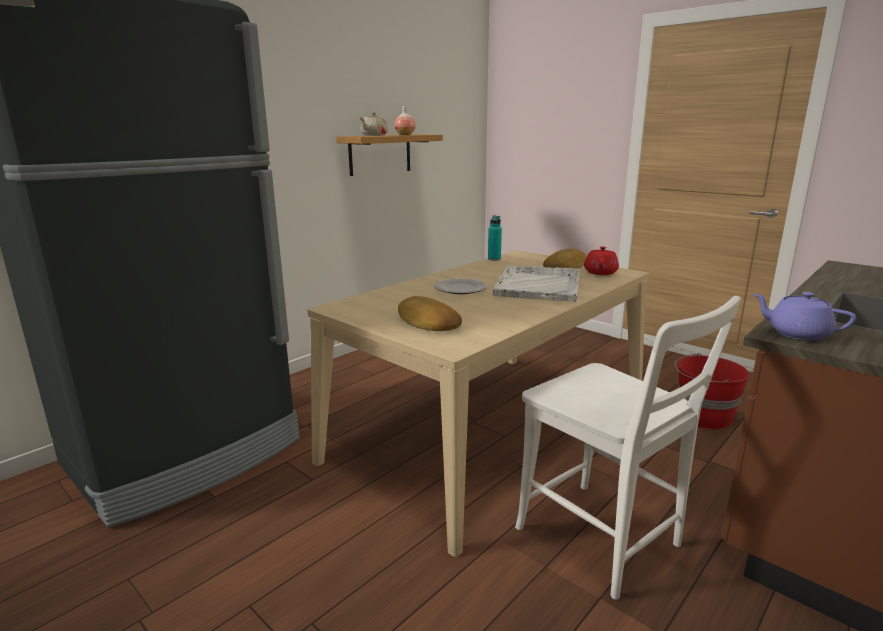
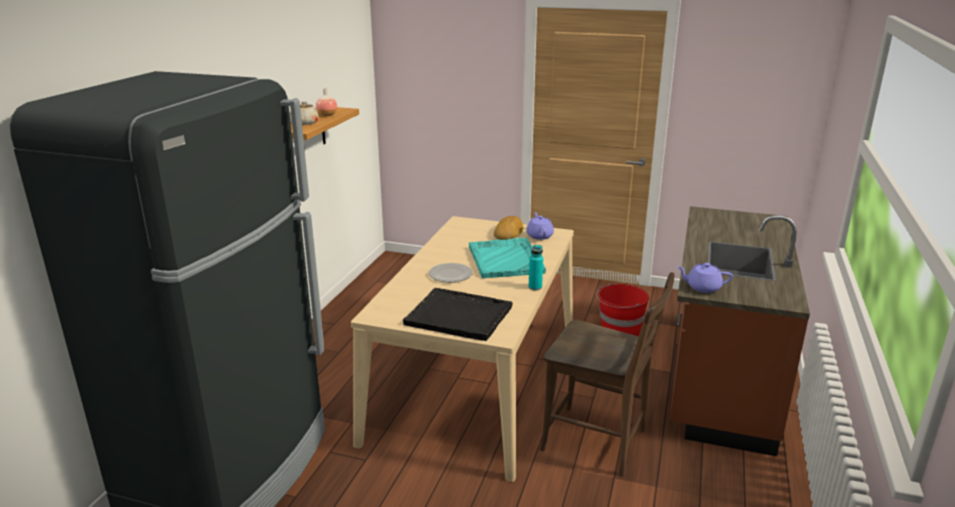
camera: 25 degrees left, 5 degrees up
(427, 322) = (460, 316): bread -> black tray
(494, 259) = (444, 232): turquoise bottle -> turquoise bottle (535, 287)
(538, 285) = (505, 259): white tray -> turquoise tray
(600, 272) = (539, 235): red teapot -> purple teapot
(604, 541) = (599, 442): white chair -> brown chair

